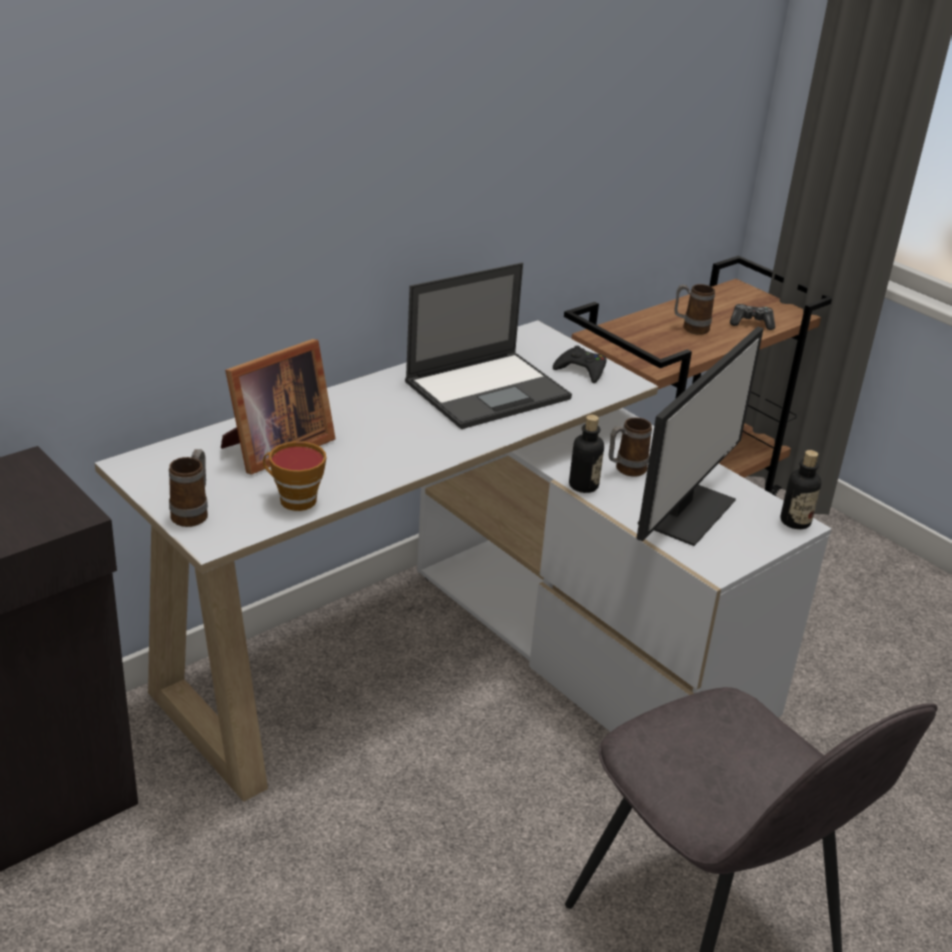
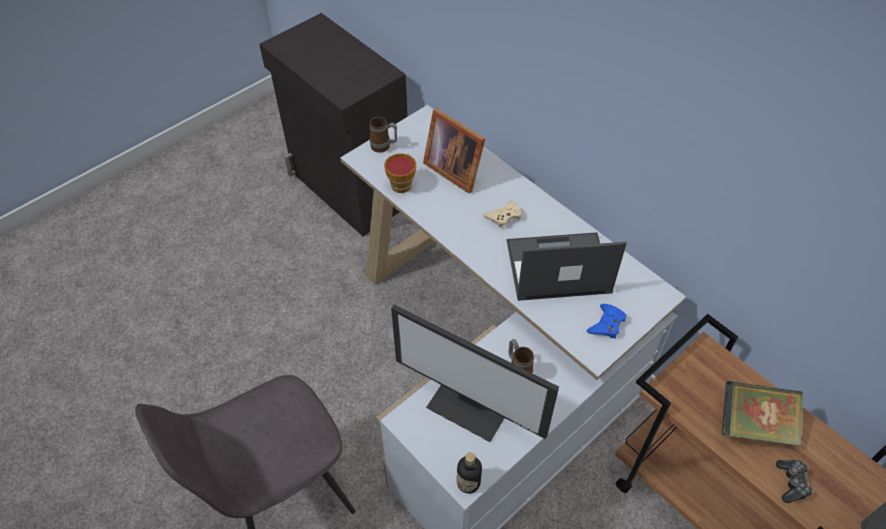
camera: 90 degrees right, 20 degrees up
(388, 417) = (503, 216): none -> beige game controller
(489, 390) = (556, 267): laptop -> laptop turned 120 degrees clockwise
(581, 370) = (606, 324): black game controller -> blue game controller
(583, 485) = (490, 343): bottle -> none
(690, 328) = (754, 425): mug -> book

